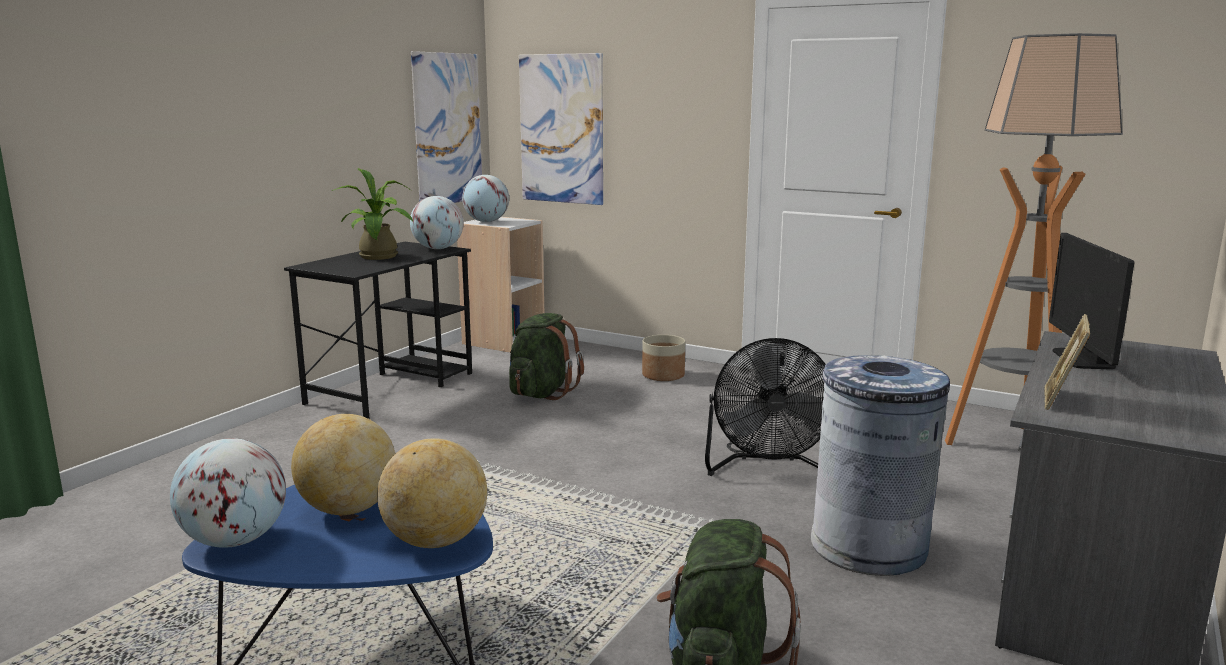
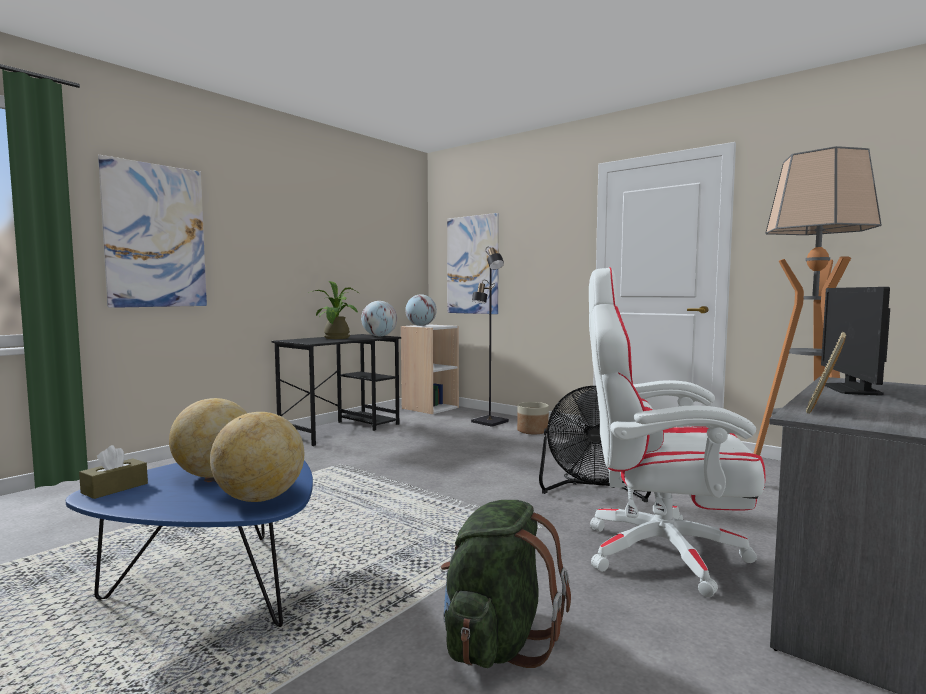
camera: 10 degrees right, 10 degrees down
(235, 541) = (115, 488): globe -> brown tissue box
(448, 129) = (398, 264): picture -> picture (156, 236)
(542, 393) = (441, 437): green backpack -> none
(599, 362) = (489, 422): none -> black floor lamp
(869, 546) = (663, 552): grey trash can -> white office chair

